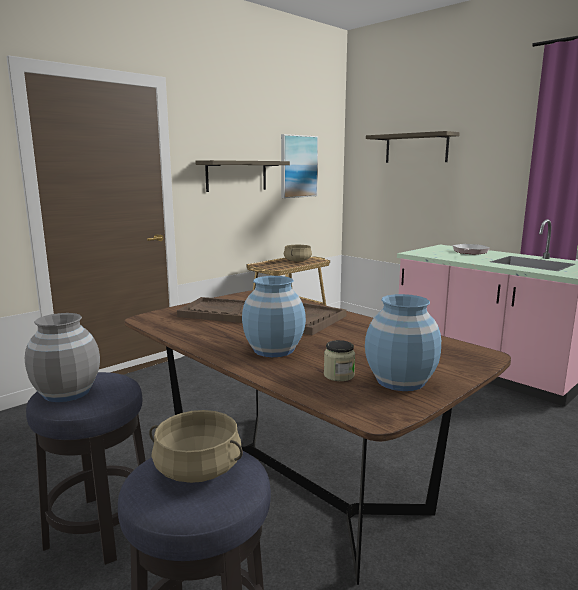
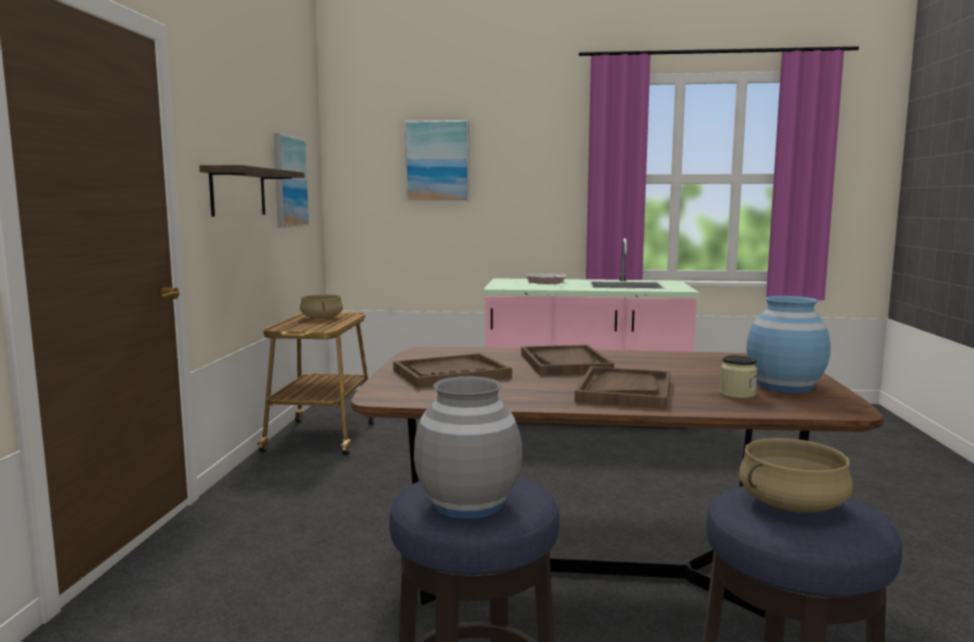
camera: 40 degrees left, 5 degrees down
(273, 350) = (624, 391): blue vase -> brown tray
(416, 148) = (437, 161): shelf -> picture

